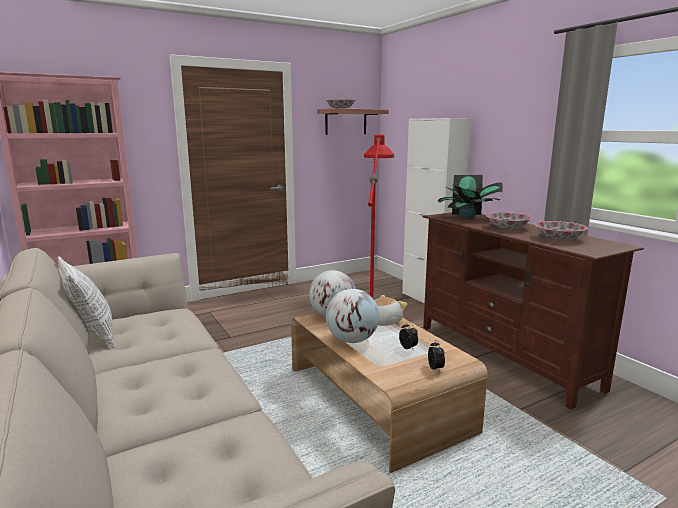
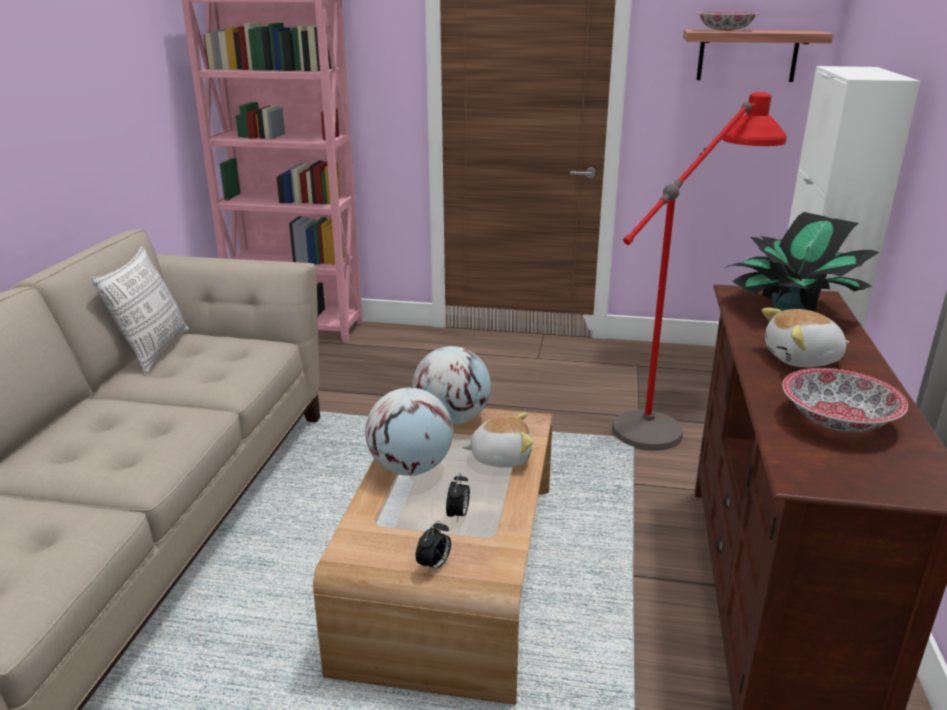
camera: 40 degrees right, 10 degrees up
(508, 227) = (802, 359): bowl -> plush toy

